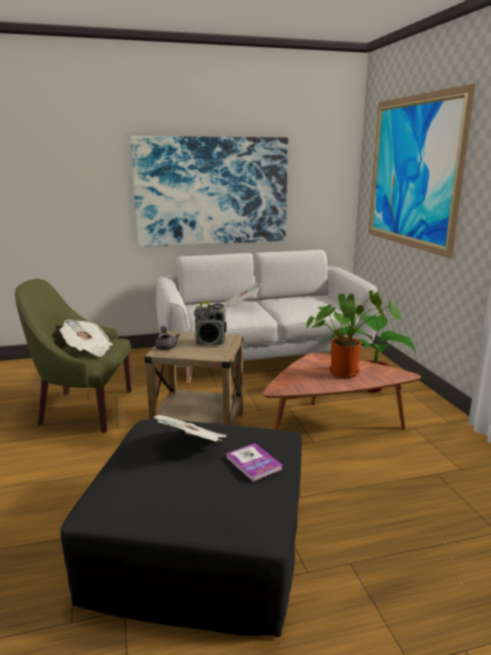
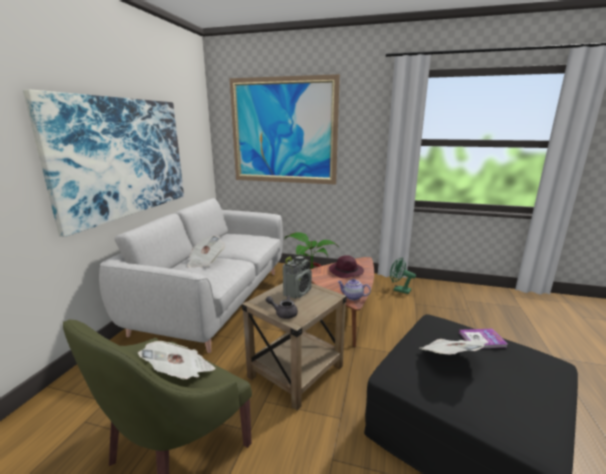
camera: 60 degrees left, 0 degrees up
(286, 387) = (352, 297): none -> teapot
(347, 371) = (346, 272): potted plant -> purple hat
(457, 452) = (399, 290): none -> green fan

